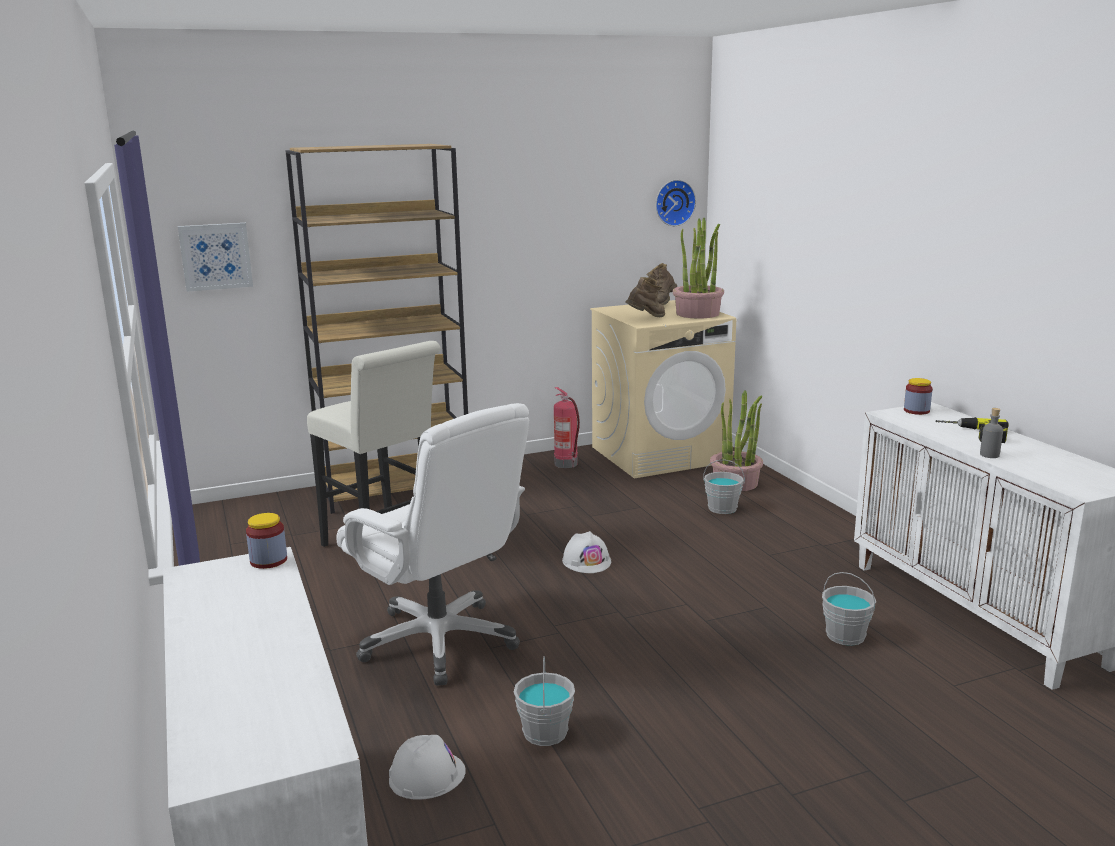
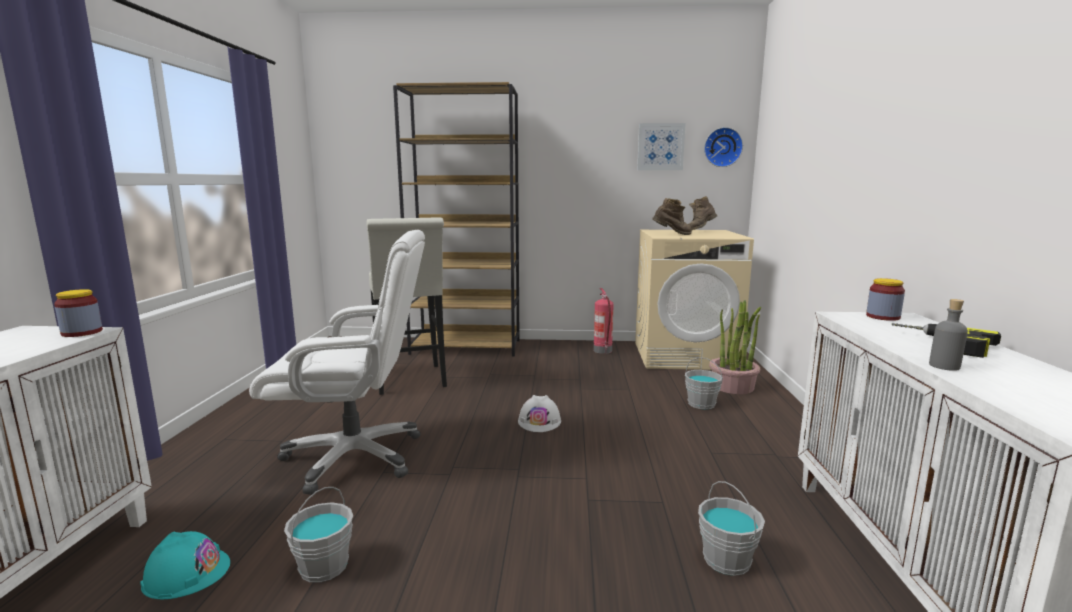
camera: 25 degrees right, 5 degrees down
(215, 256) = (364, 168): picture -> picture (660, 147)
(427, 775) = (186, 573): white hard hat -> turquoise hard hat
(440, 641) = (355, 456): white office chair -> white office chair turned 75 degrees counterclockwise
(697, 314) = (721, 235): potted plant -> none

